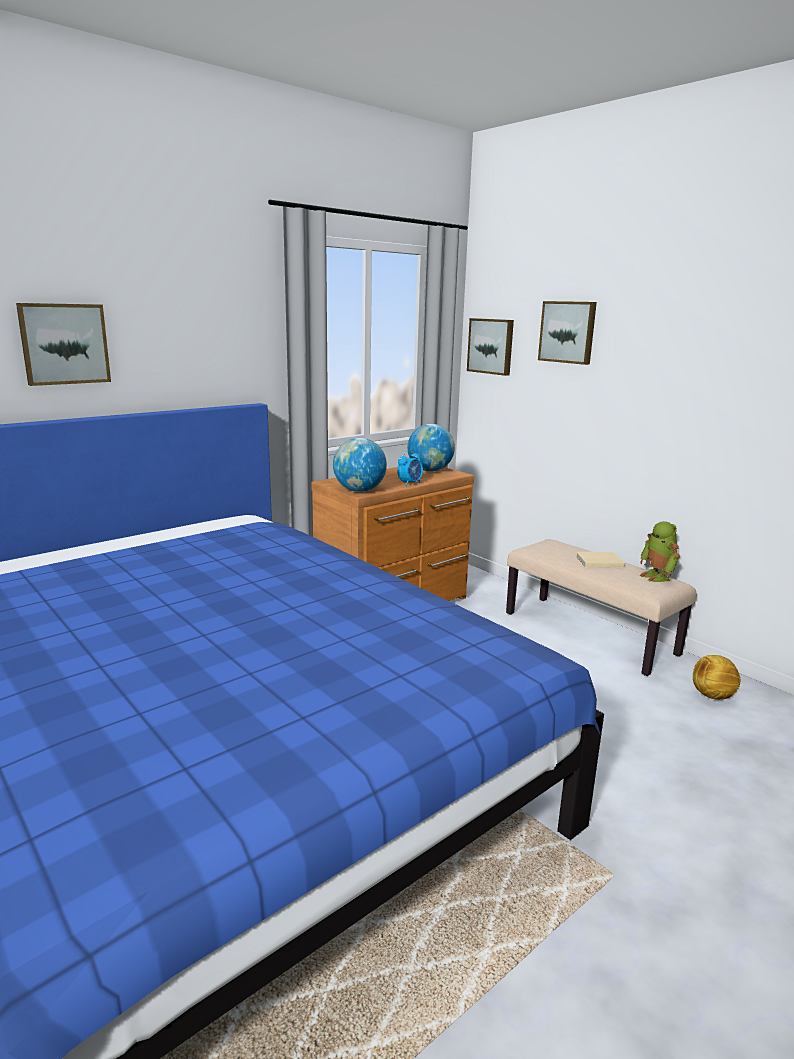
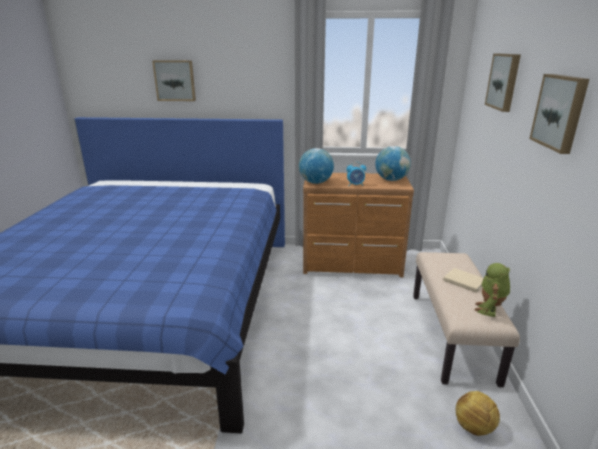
camera: 45 degrees right, 5 degrees up
(491, 346) = (473, 90): picture -> picture (560, 112)

